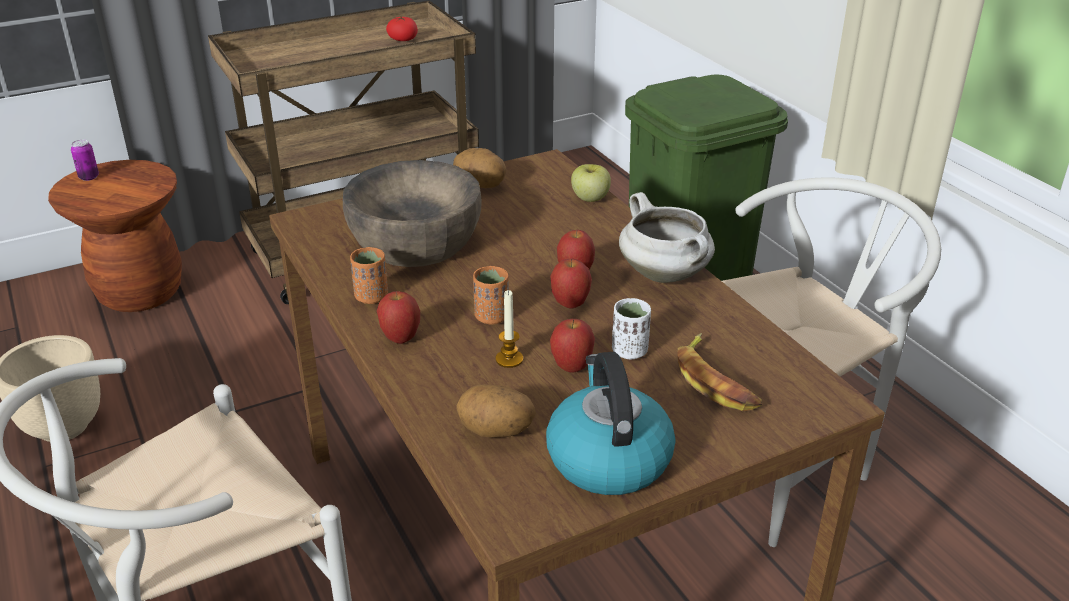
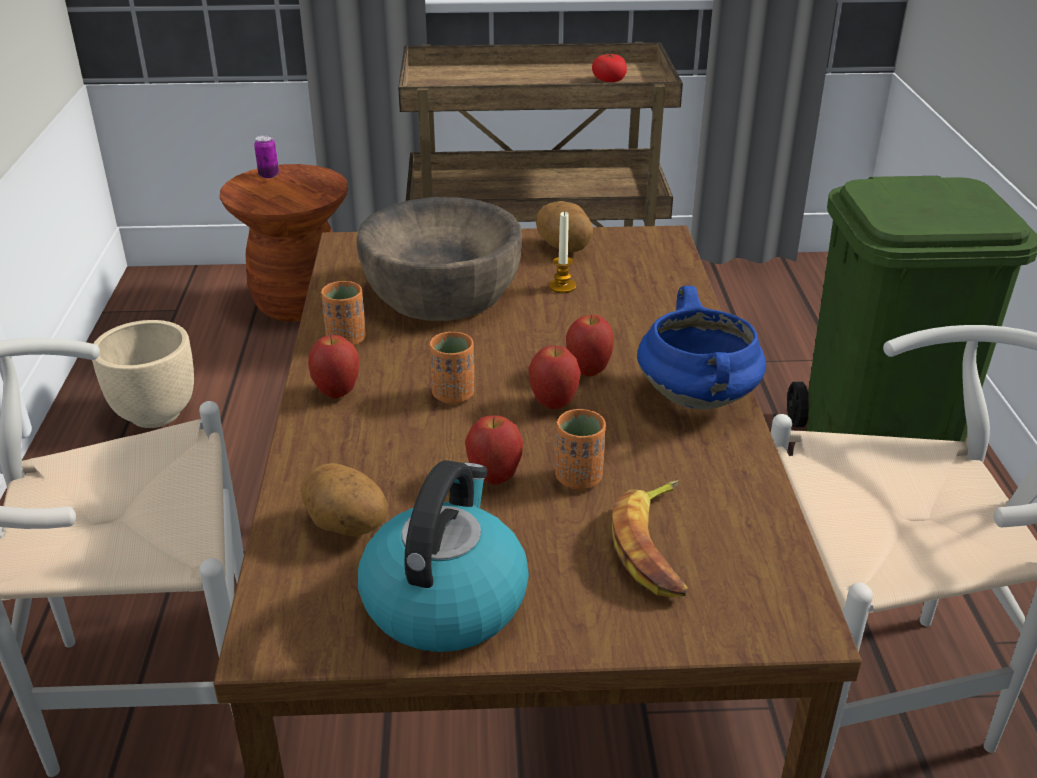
camera: 25 degrees right, 0 degrees up
(509, 359) = (432, 448): candle -> candle (562, 286)
(590, 198) = (678, 288): apple -> none
(629, 351) = (579, 478): white cup -> orange cup
(666, 275) = (699, 399): white cooking pot -> blue cooking pot

